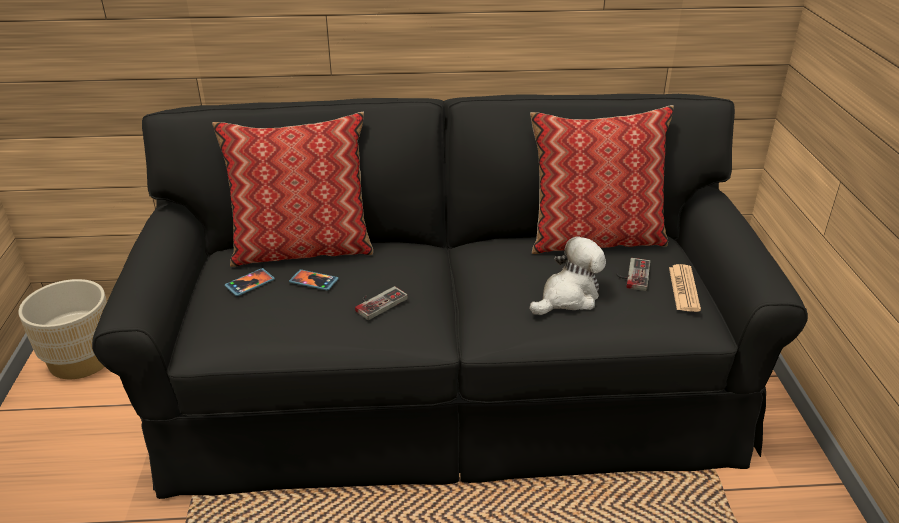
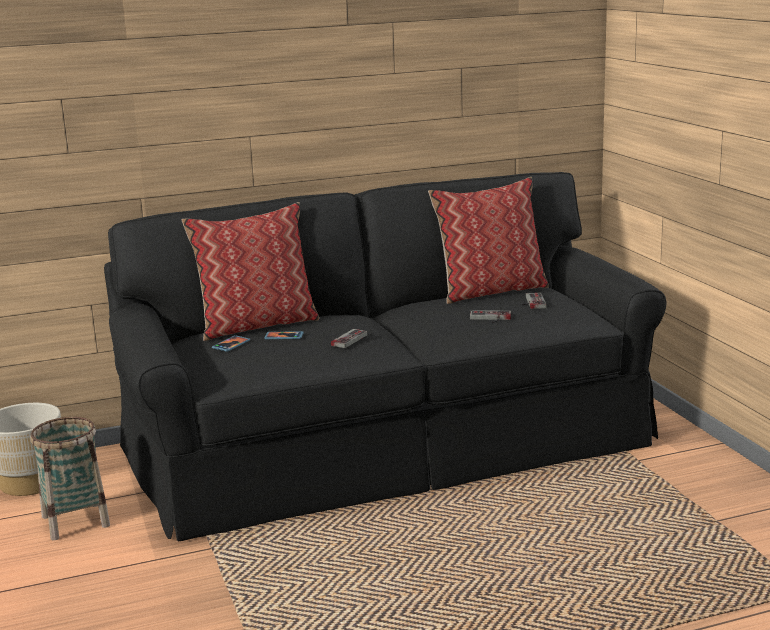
camera: 15 degrees left, 15 degrees down
(86, 432) = (75, 521): none -> basket
(568, 297) = (490, 318): plush toy -> game controller
(684, 289) = (572, 304): newspaper -> none

